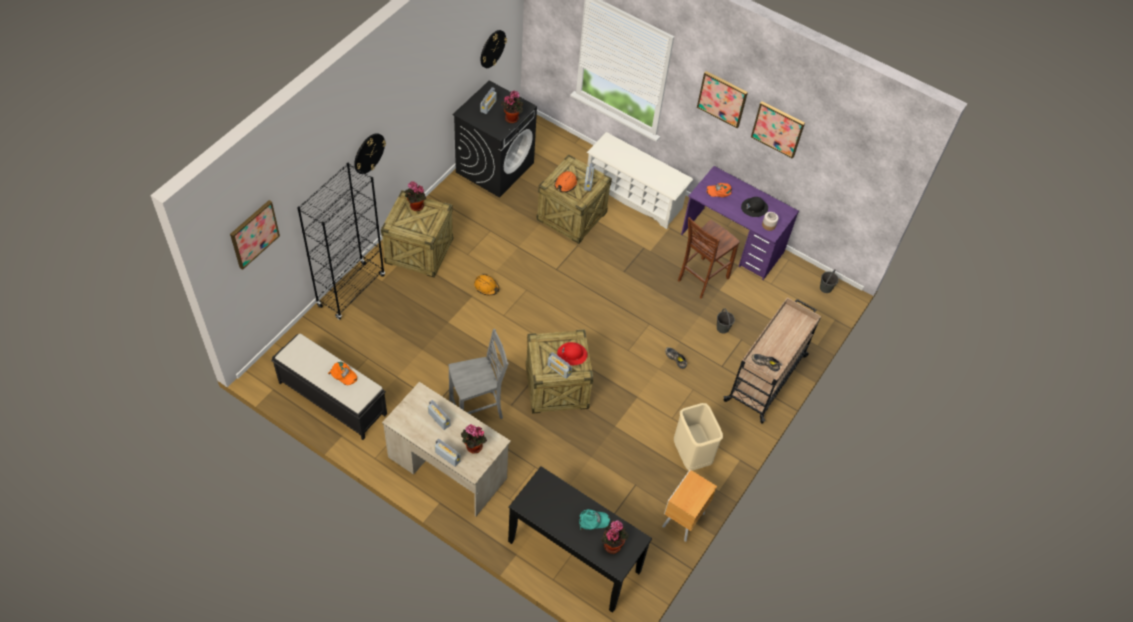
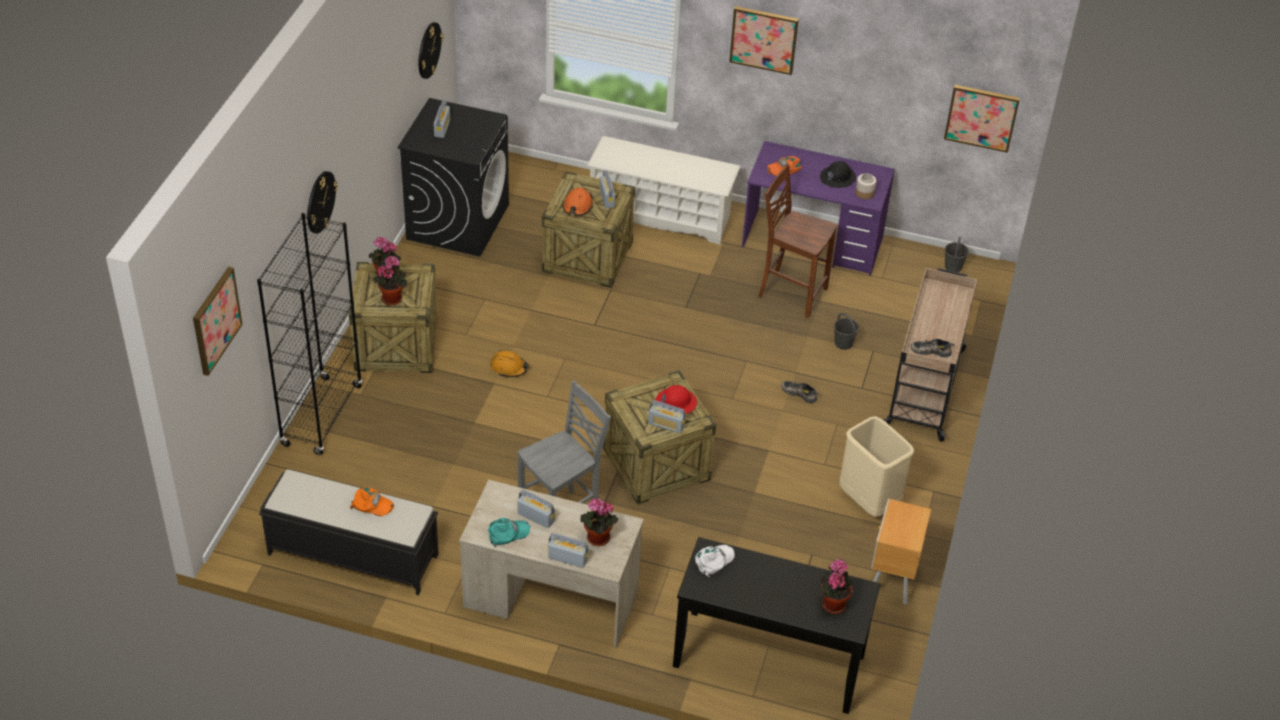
camera: 15 degrees left, 10 degrees down
(512, 118) = (481, 135): potted plant -> potted plant (392, 298)
(544, 487) = (714, 561): none -> white cap
(593, 521) = (796, 583): turquoise cap -> turquoise cap (508, 533)
(701, 279) = (791, 292): brown chair -> brown chair turned 90 degrees clockwise
(778, 129) = (848, 59): picture -> picture (981, 117)

